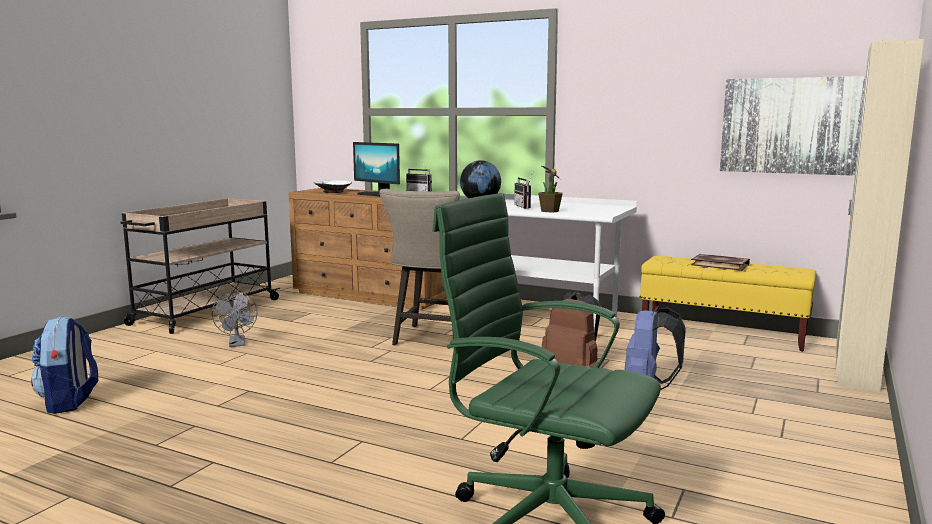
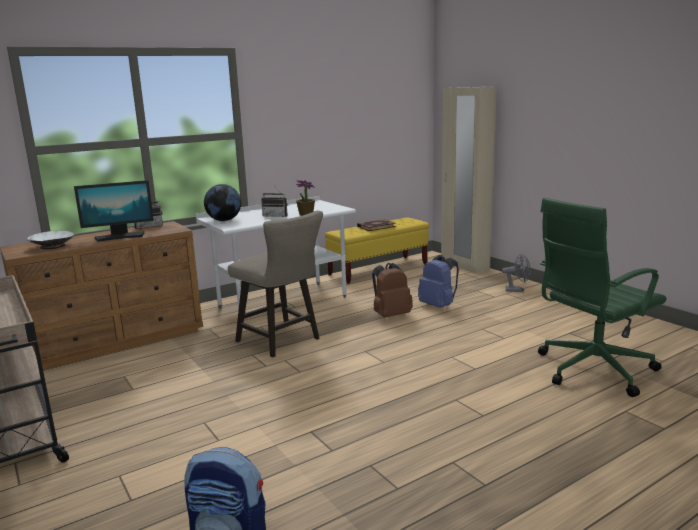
camera: 60 degrees left, 5 degrees up
(237, 344) = (167, 424): grey fan -> grey fan (517, 290)
(799, 126) = (390, 132): picture -> none

